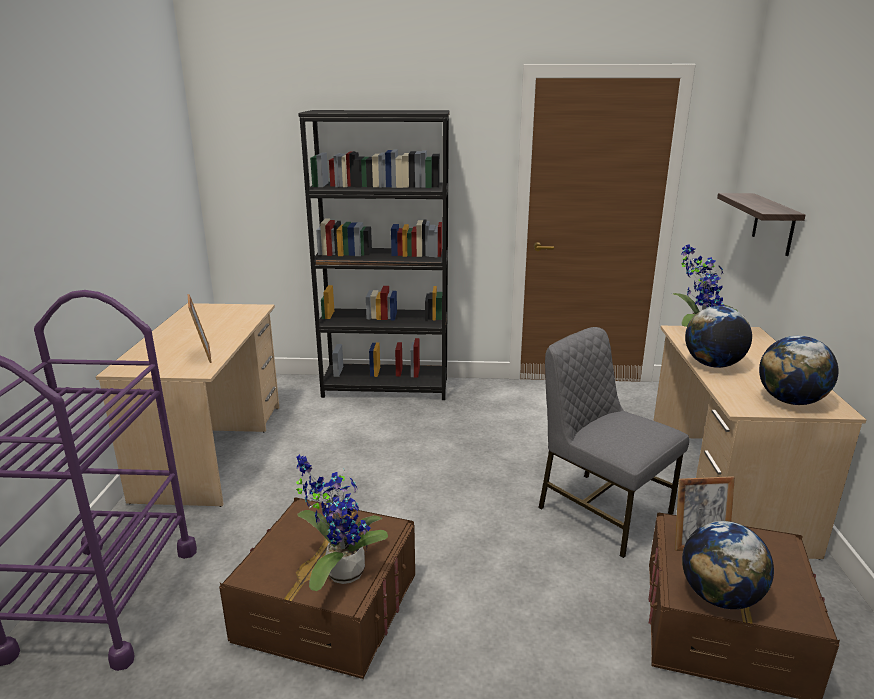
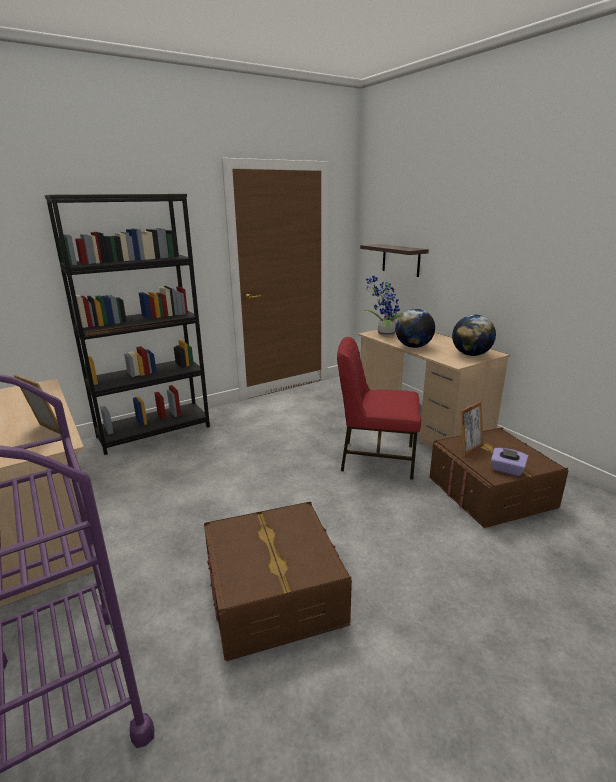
camera: 35 degrees left, 0 degrees up
(340, 571) = (302, 555): potted plant -> none
(602, 510) = (376, 458): grey chair -> red chair
(720, 597) = (507, 470): globe -> purple tissue box

